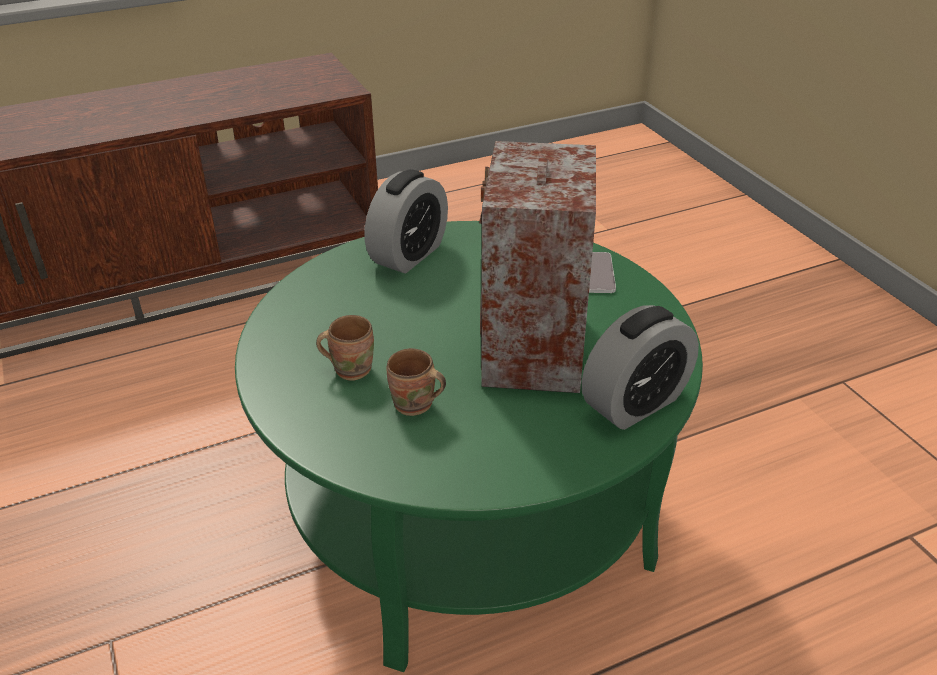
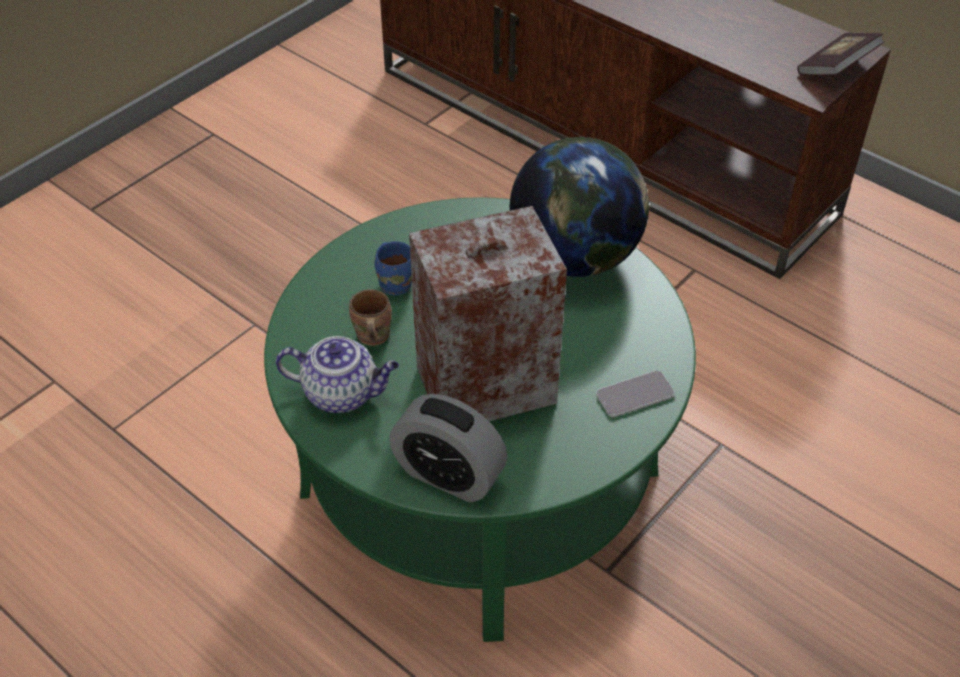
camera: 65 degrees right, 10 degrees up
(329, 74) = (836, 68): none -> book
(351, 368) = (396, 283): brown mug -> blue mug
(409, 255) = (575, 257): alarm clock -> globe
(483, 449) = (342, 393): none -> teapot

